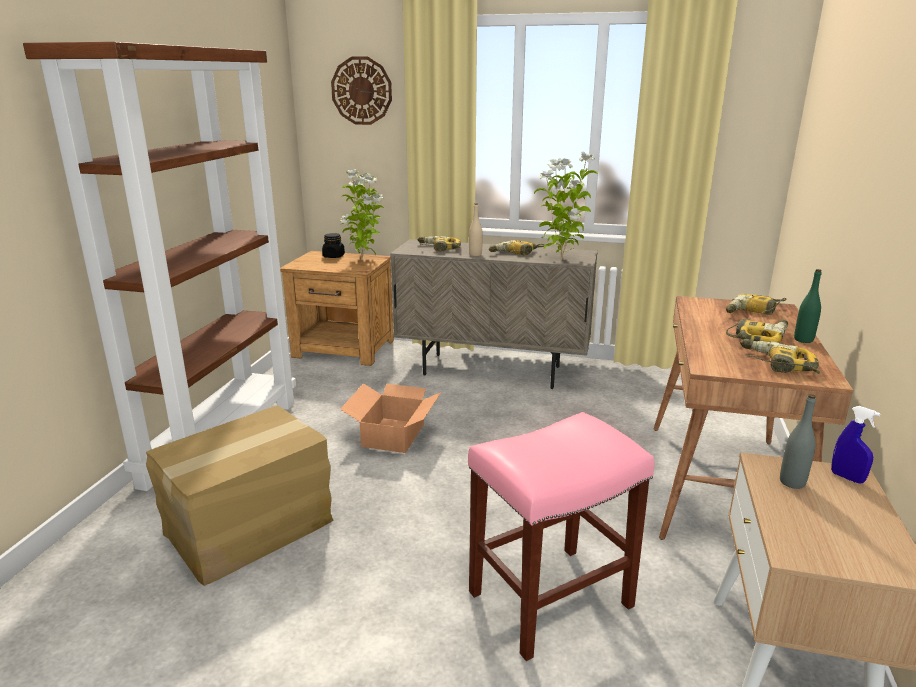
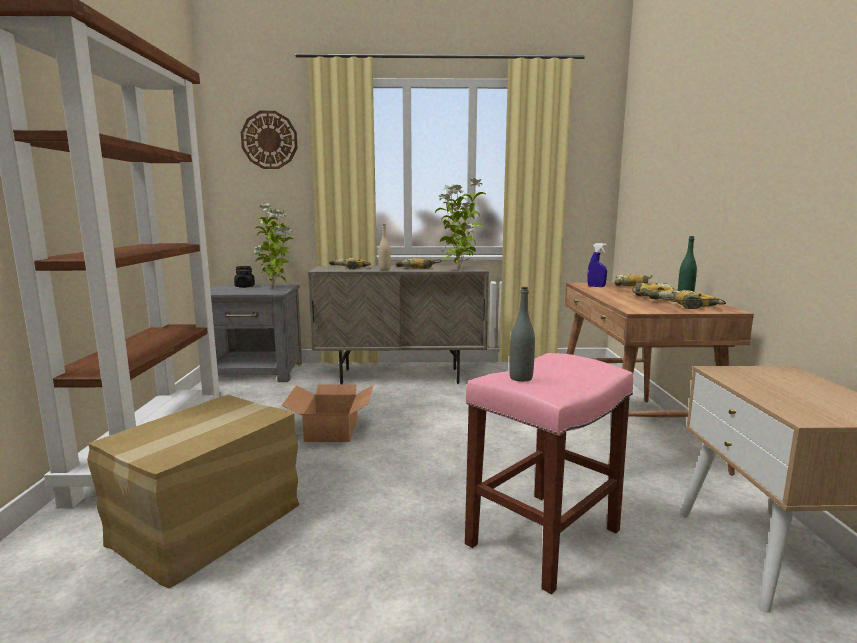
camera: 15 degrees left, 10 degrees down
(344, 349) = (257, 372): brown nightstand -> grey nightstand
(792, 482) = (751, 378): grey bottle -> grey bottle (521, 378)
(847, 477) = (786, 372): blue spray bottle -> blue spray bottle (596, 286)

